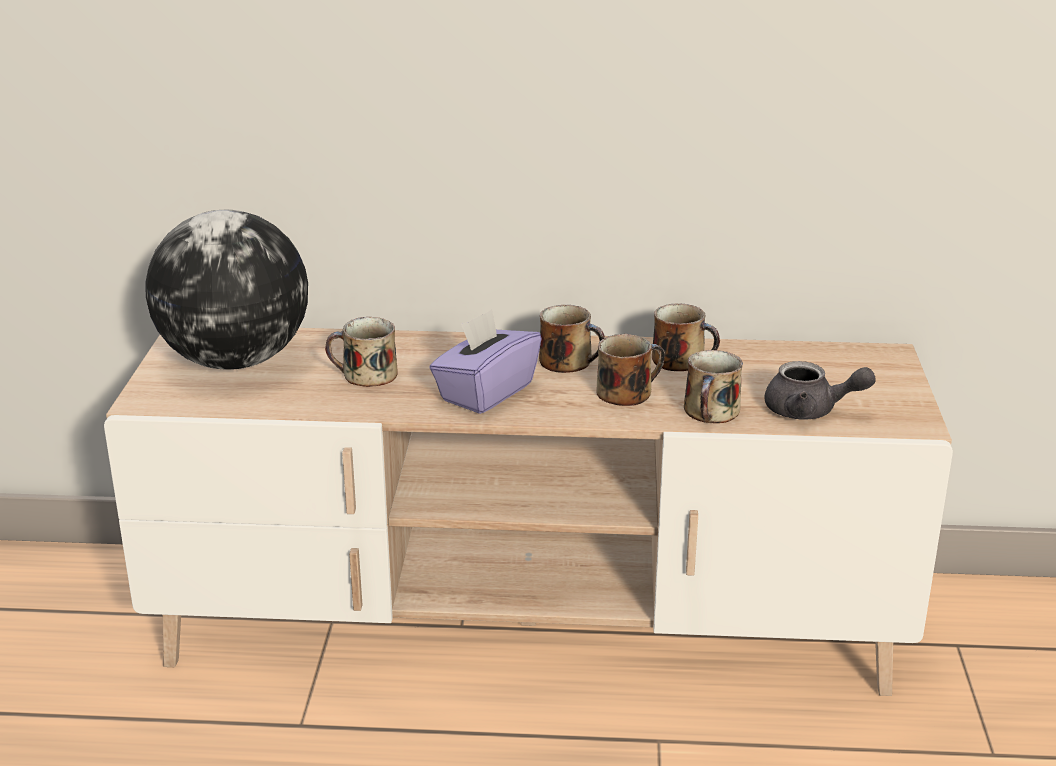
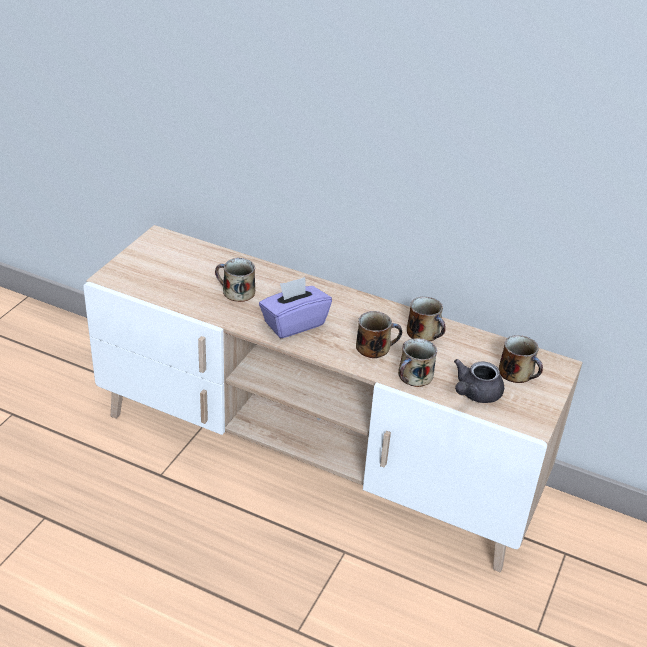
camera: 20 degrees right, 10 degrees up
(235, 361) = (173, 262): globe -> none
(568, 361) = (357, 314): mug -> mug (518, 373)
(810, 411) = (475, 394): grey teapot -> grey teapot turned 90 degrees clockwise

